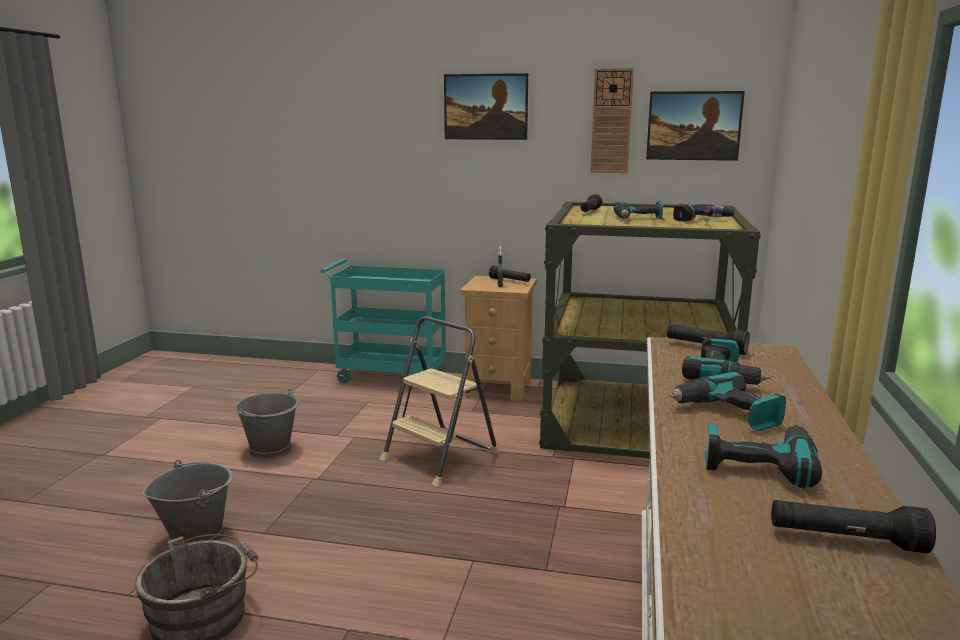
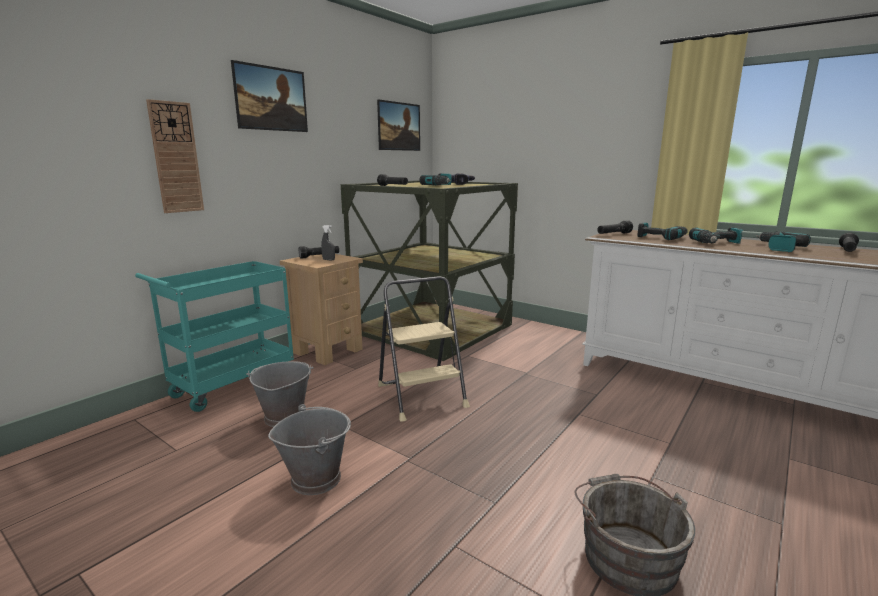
camera: 65 degrees left, 0 degrees up
(197, 537) = (480, 551): grey bucket -> grey bucket (284, 417)
(611, 121) = (358, 120): wall clock -> wall clock (176, 158)

